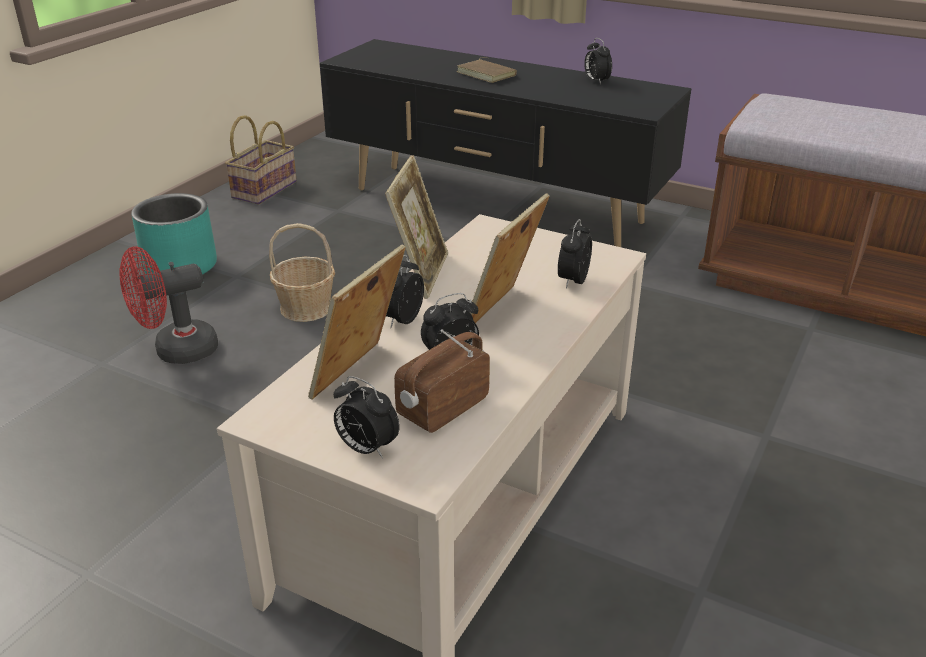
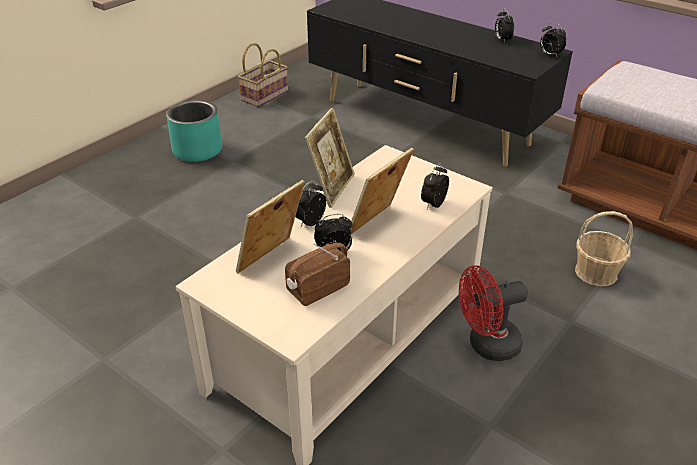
camera: 10 degrees right, 5 degrees up
(176, 351) = (184, 213): red fan -> red fan (486, 345)
(306, 308) = (275, 190): basket -> basket (596, 272)
(366, 448) = (262, 311): alarm clock -> alarm clock (549, 55)
(488, 74) = (424, 28): brown book -> none

